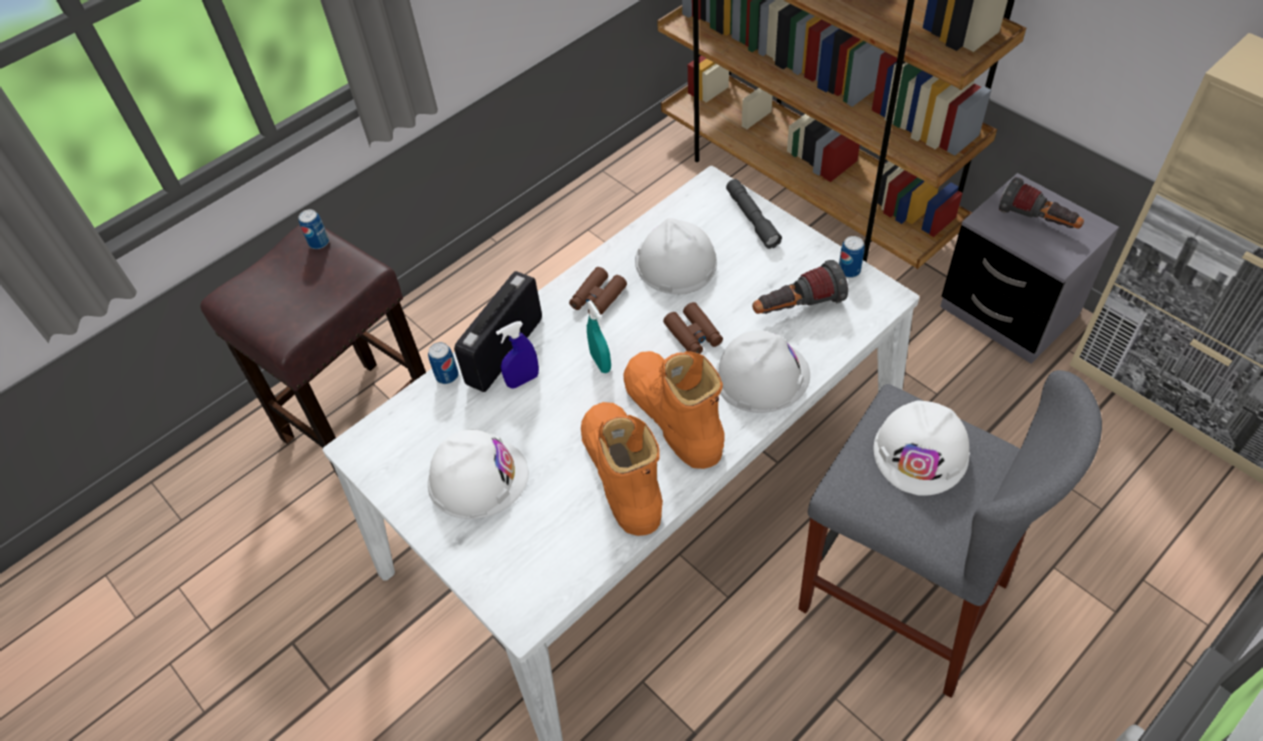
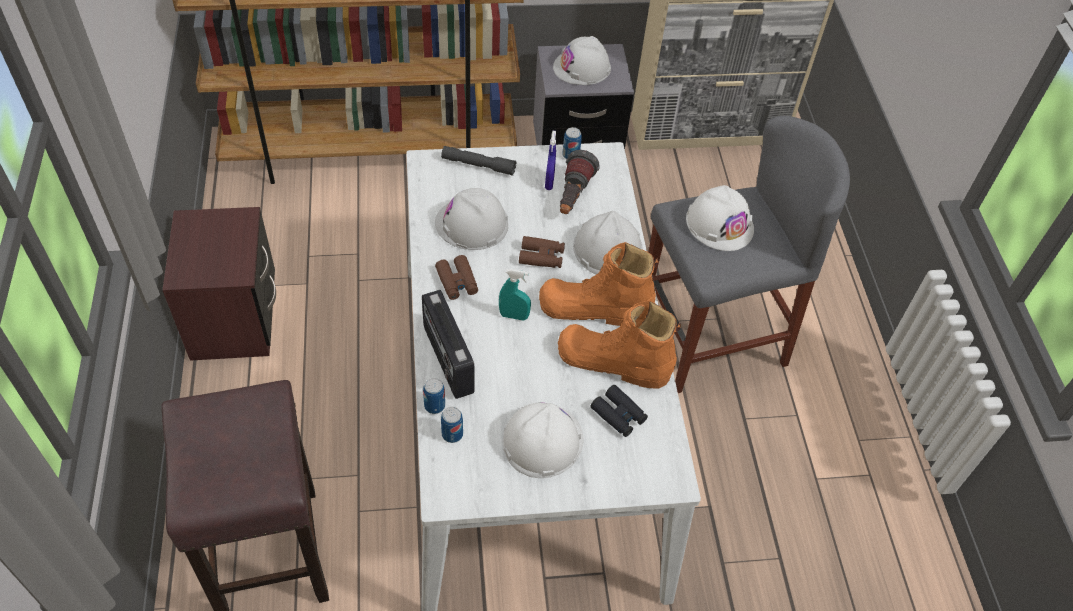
camera: 60 degrees left, 0 degrees up
(319, 242) = (204, 408): can -> can (452, 434)
(523, 380) = (485, 365): blue spray bottle -> blue spray bottle (549, 182)
(544, 242) = (234, 319): none -> brown nightstand
(561, 519) = (618, 415): none -> black binoculars
(1037, 221) = (582, 67): flashlight -> white hard hat

